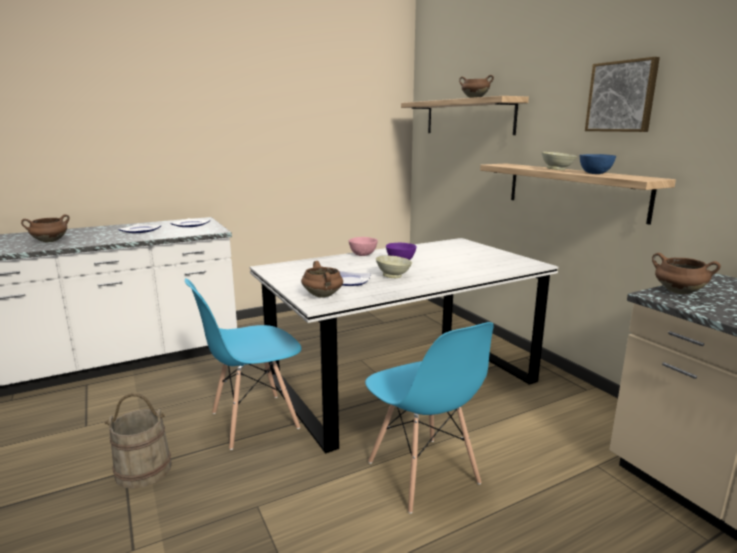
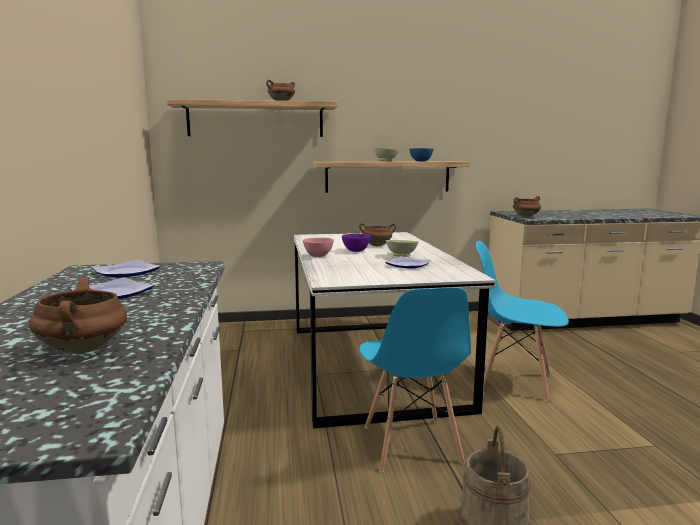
camera: 70 degrees left, 5 degrees down
(323, 296) = (447, 273): brown cooking pot -> brown cooking pot (377, 245)
(423, 473) = (514, 381): blue chair -> blue chair turned 150 degrees counterclockwise
(622, 96) = (418, 110): picture -> none

